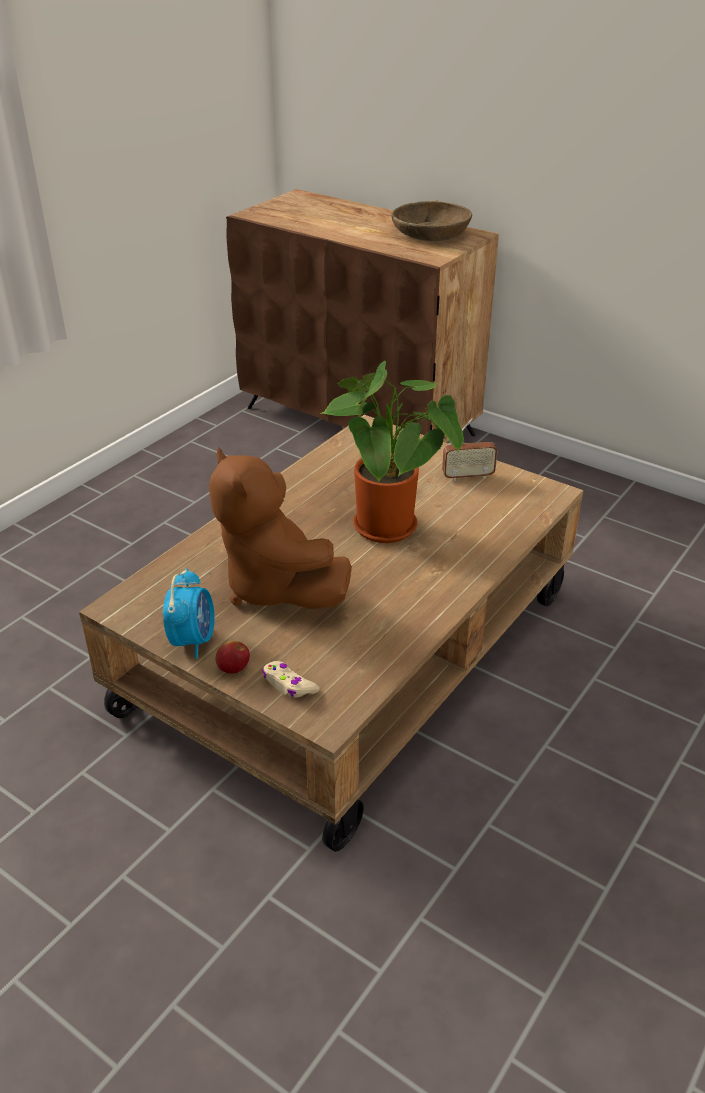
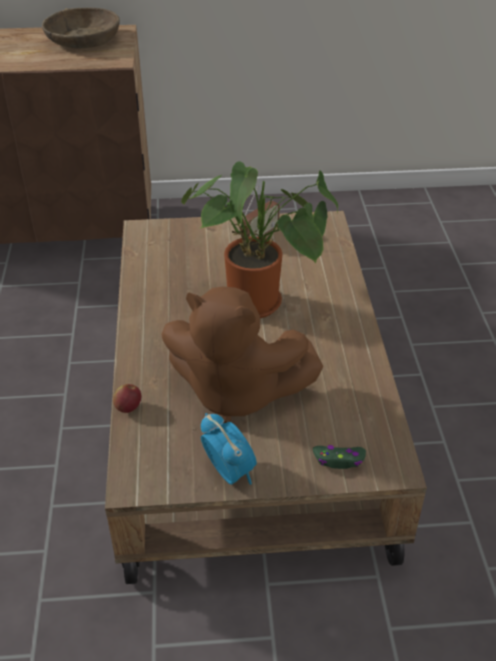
camera: 40 degrees left, 5 degrees up
(233, 669) = (287, 473): apple -> apple (128, 407)
(289, 685) = (339, 460): beige game controller -> green game controller

